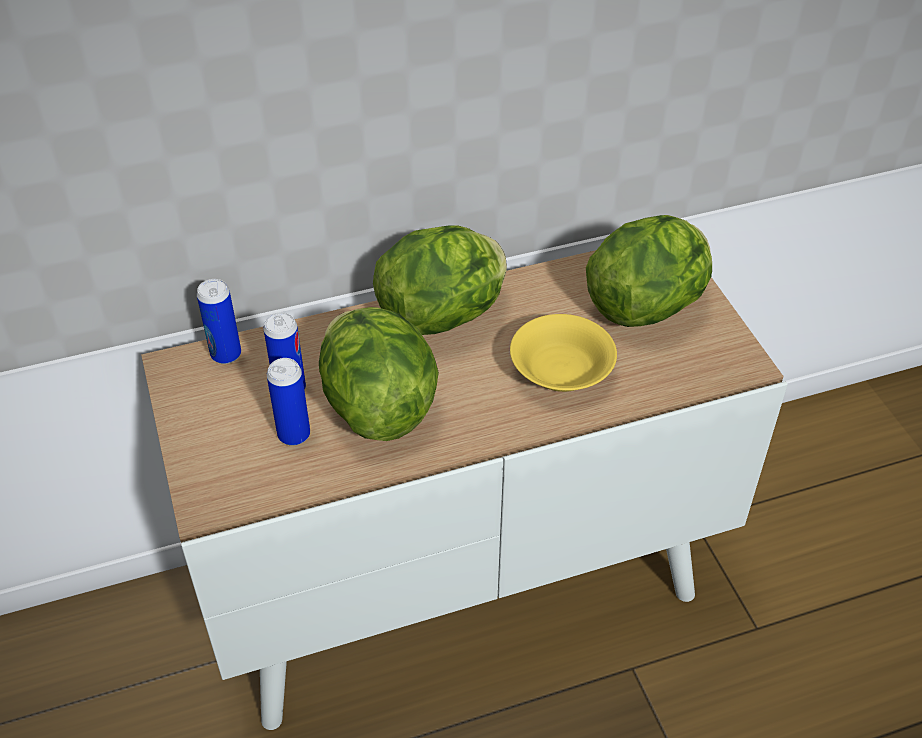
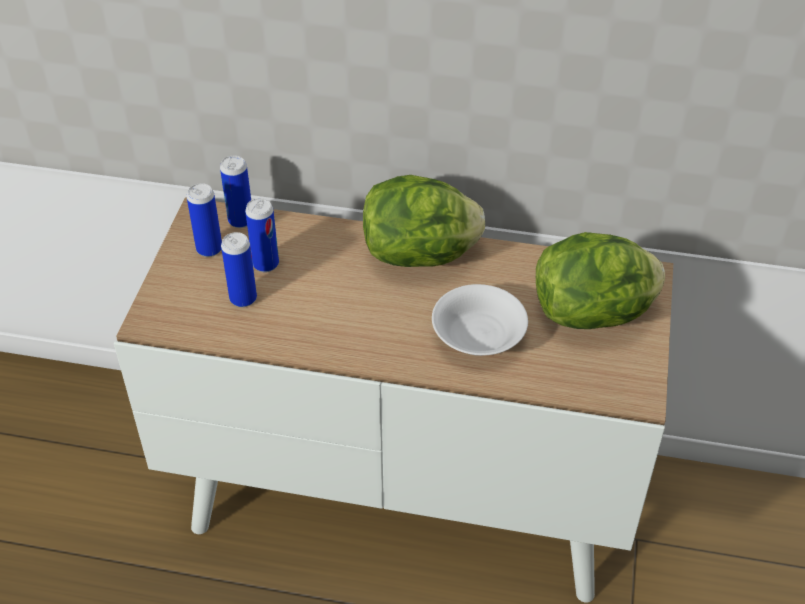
camera: 30 degrees right, 0 degrees up
(214, 398) = (209, 249): none -> can
(376, 405) = (317, 302): lettuce -> none
(560, 371) = (477, 336): yellow bowl -> white bowl

